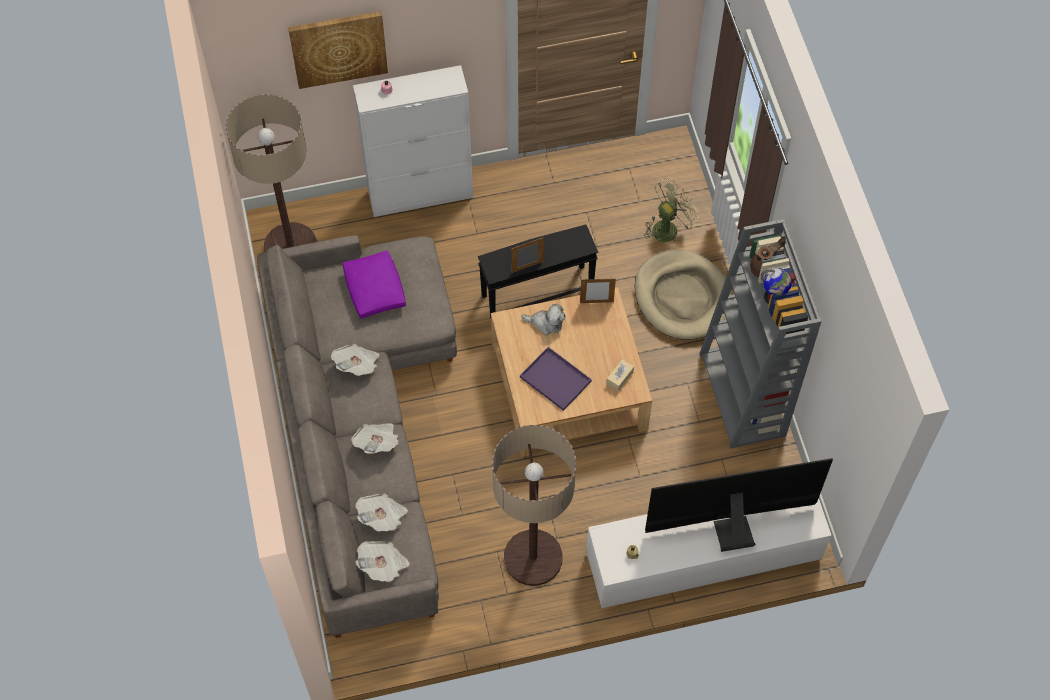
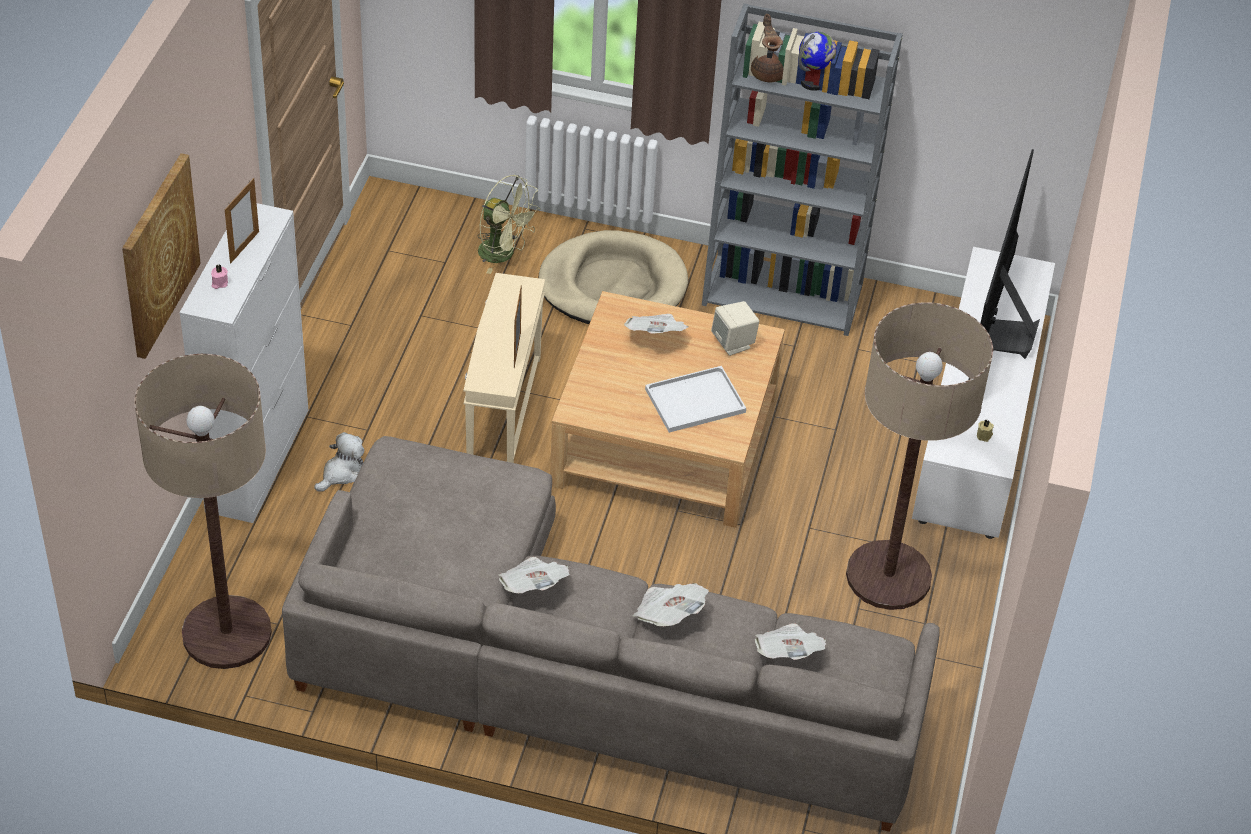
camera: 65 degrees left, 15 degrees down
(374, 289) = (425, 520): purple pillow -> none
(383, 565) = (863, 680): newspaper -> newspaper (656, 336)
(537, 291) = (503, 410): black side table -> beige side table
(546, 323) = (606, 375): plush toy -> plush toy (341, 473)
(554, 379) = (694, 402): purple tray -> white tray
(596, 302) = (610, 318): picture frame -> picture frame (244, 247)
(619, 378) = (733, 343): beige tissue box -> beige speaker
(668, 227) = (504, 254): green fan -> green fan turned 135 degrees clockwise

